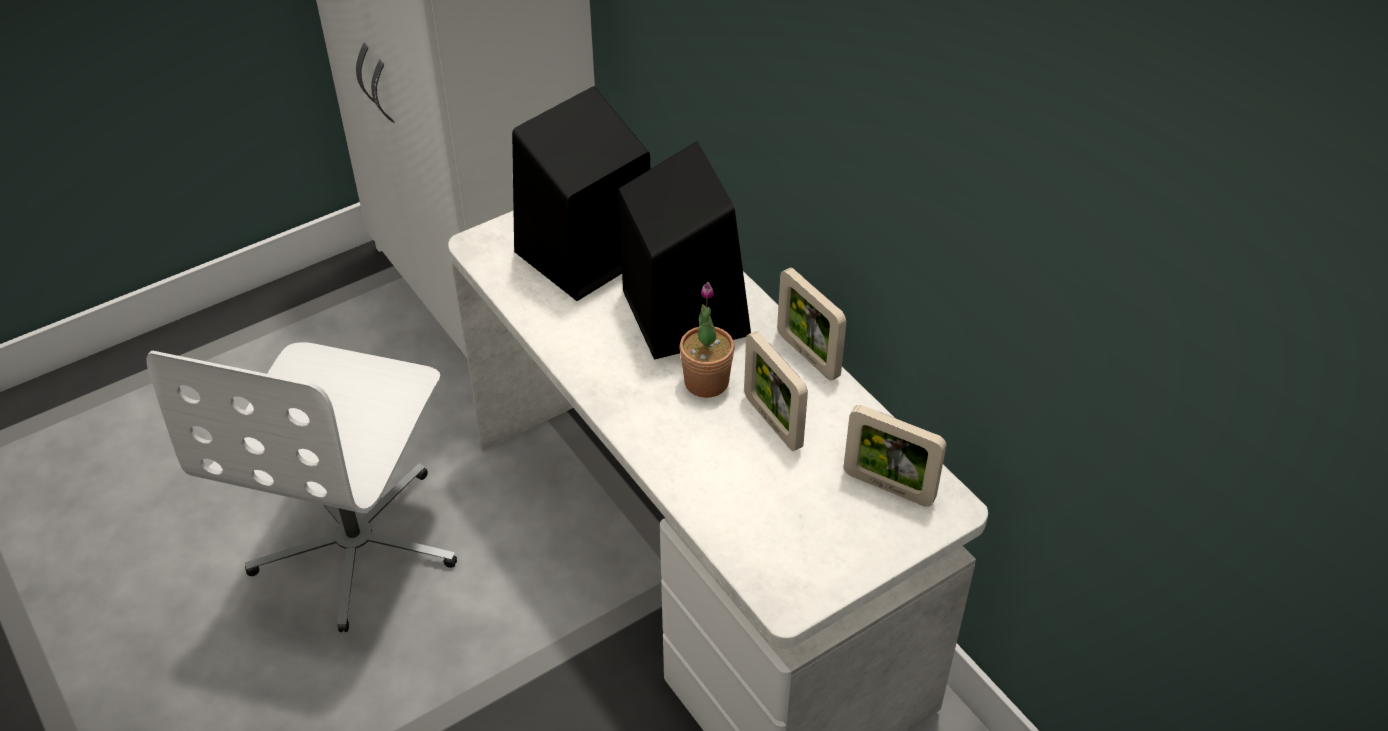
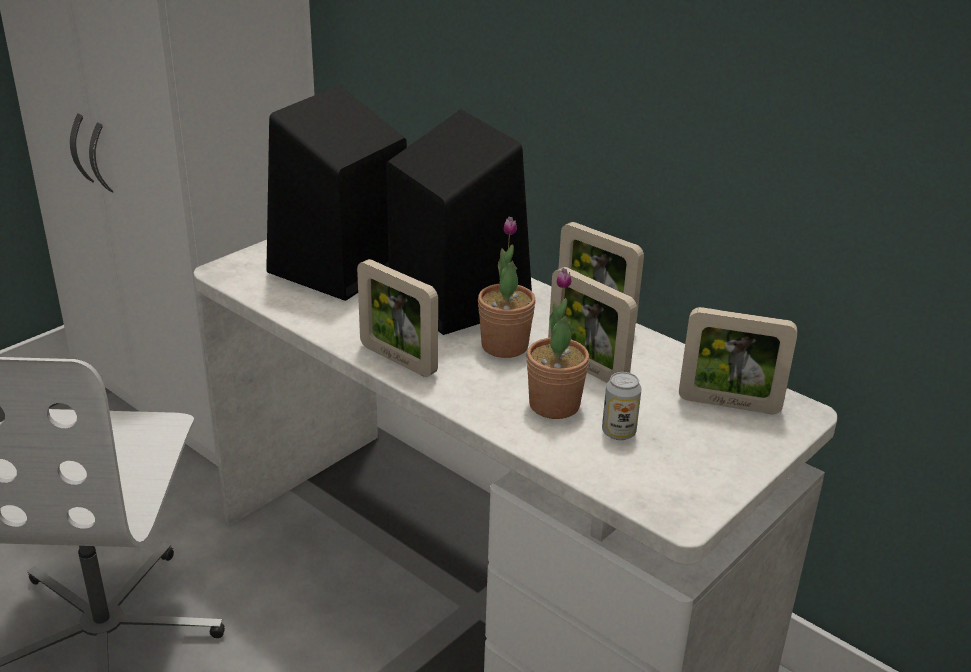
camera: 15 degrees left, 15 degrees down
(603, 384) = (398, 359): none -> picture frame
(725, 462) = (554, 405): none -> potted plant
(771, 503) = (618, 432): none -> can

